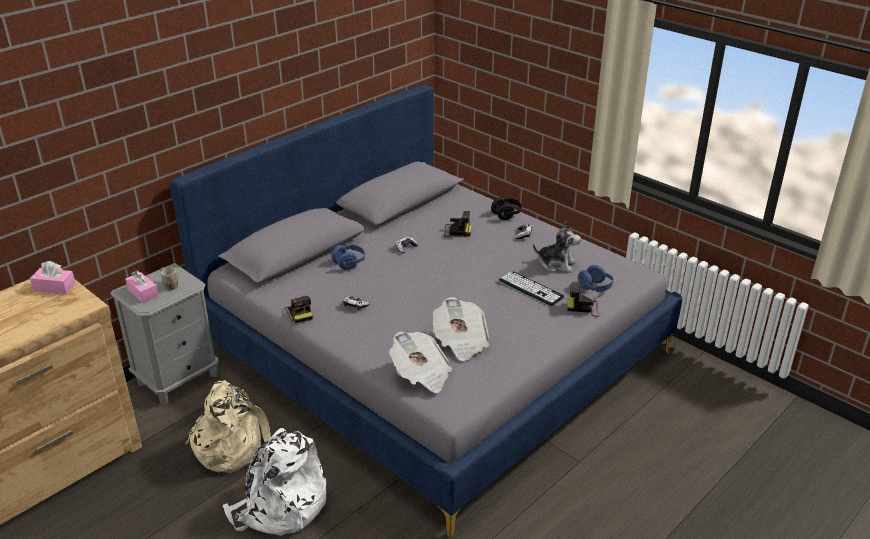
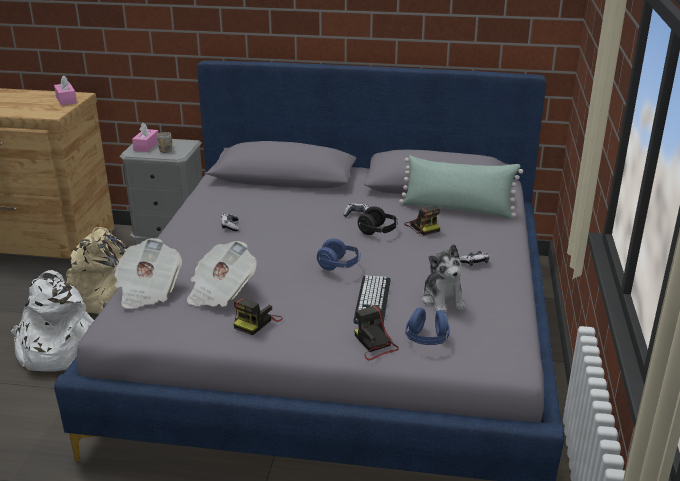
camera: 55 degrees right, 5 degrees down
(300, 312) = (193, 209): camera -> camera (257, 322)
(349, 263) = (295, 201): blue headphones -> blue headphones (339, 266)
(446, 209) = (457, 209): none -> green pillow
(506, 214) = (500, 241): black headphones -> black headphones (378, 232)

